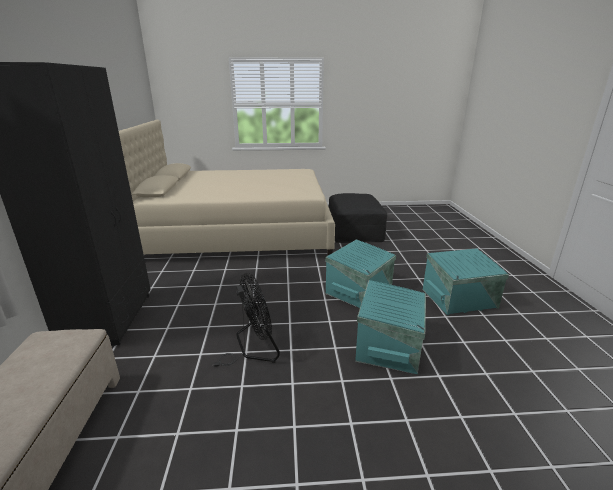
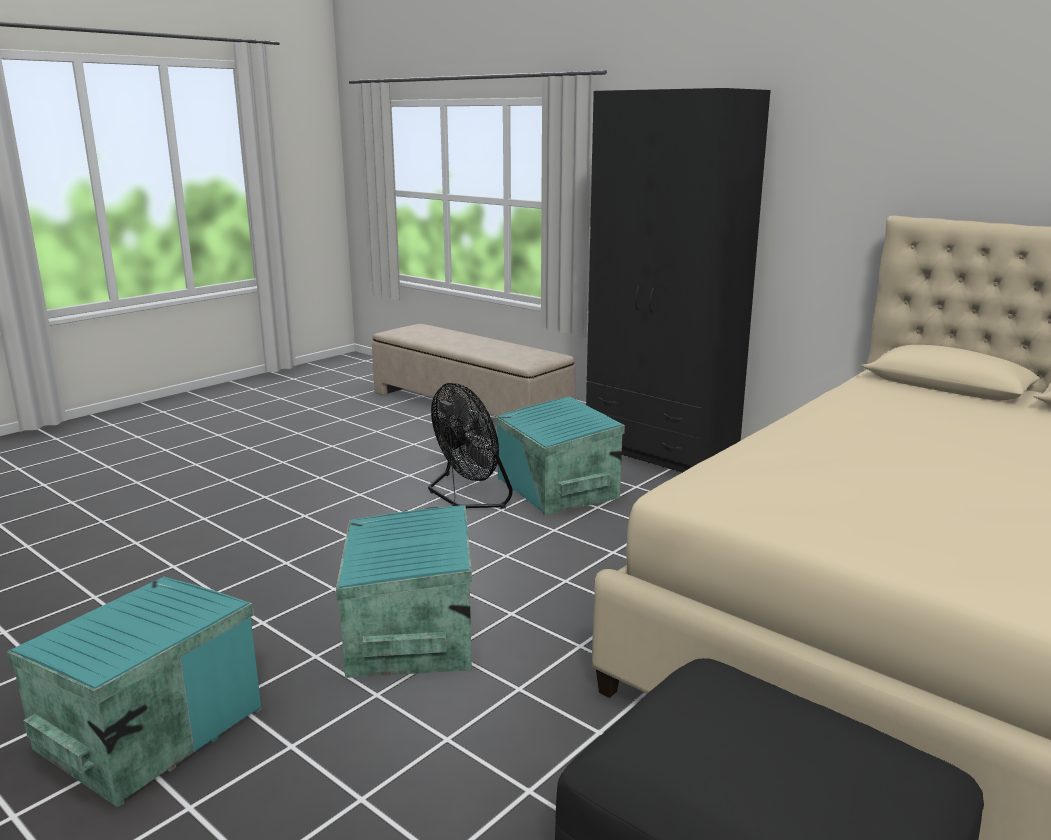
camera: 135 degrees right, 5 degrees down
(251, 345) = (458, 497): black fan -> black fan turned 150 degrees counterclockwise
(390, 344) = (268, 571): turquoise storage box -> turquoise storage box (556, 489)

